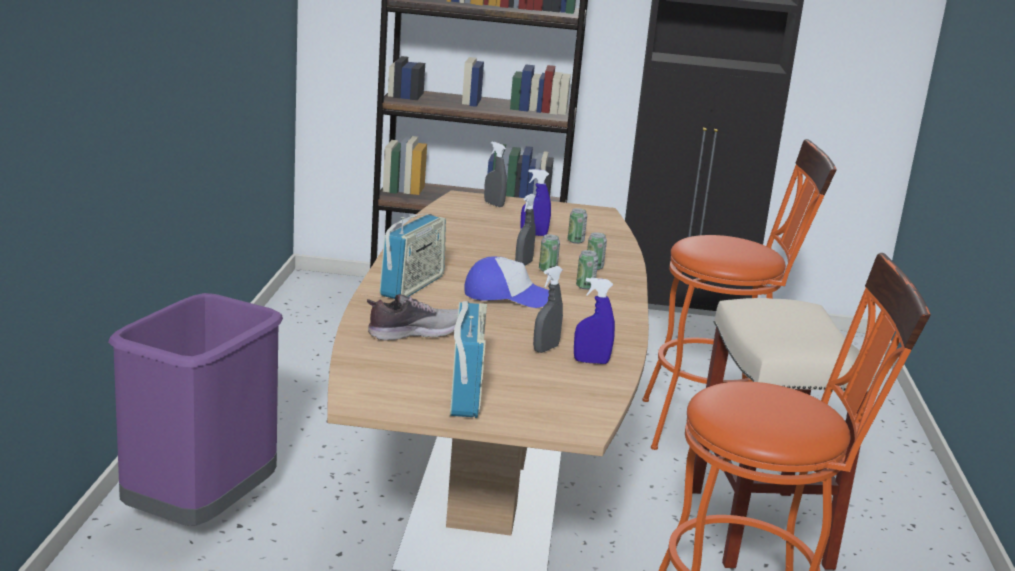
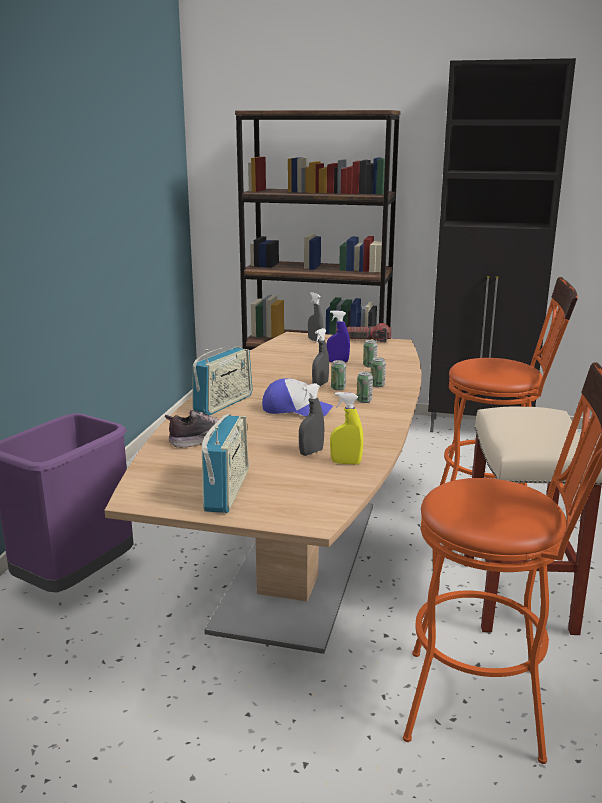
camera: 10 degrees right, 0 degrees up
(555, 206) = (363, 340): none -> flashlight
(591, 362) = (346, 463): blue spray bottle -> yellow spray bottle

